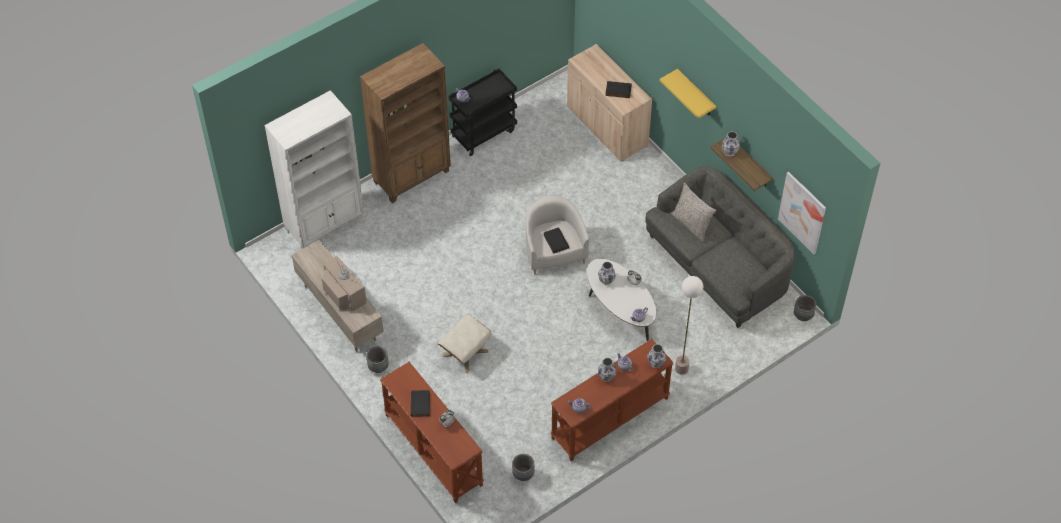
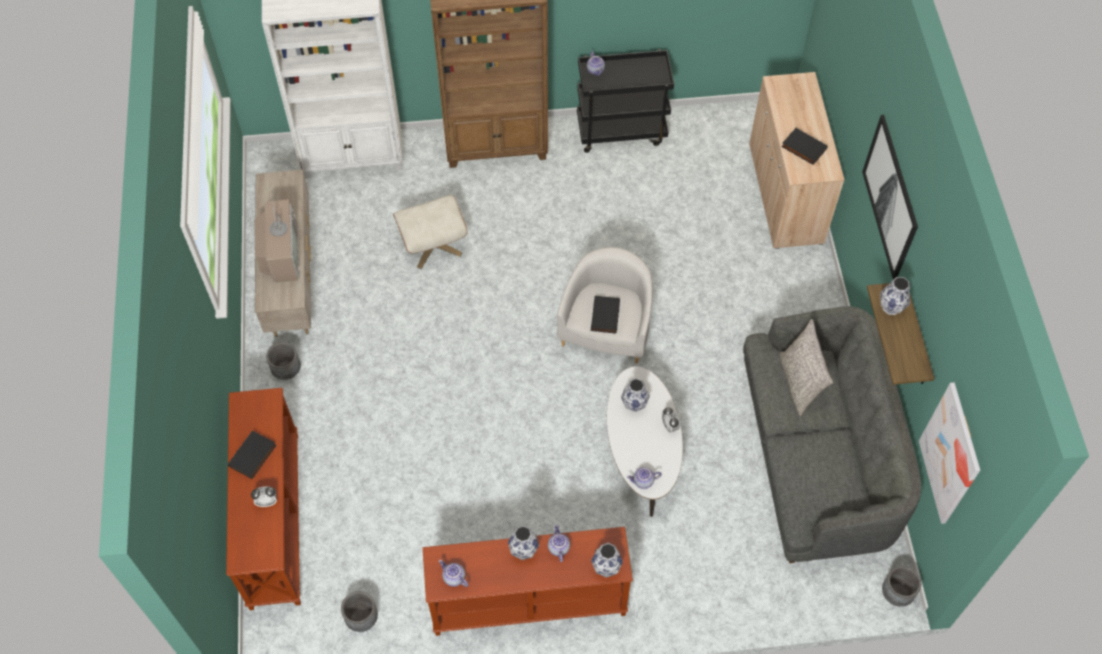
camera: 30 degrees right, 5 degrees up
(465, 353) = (403, 407): beige ottoman -> beige ottoman (433, 244)
(681, 368) = (672, 581): floor lamp -> none
(696, 93) = (890, 197): yellow shelf -> picture

